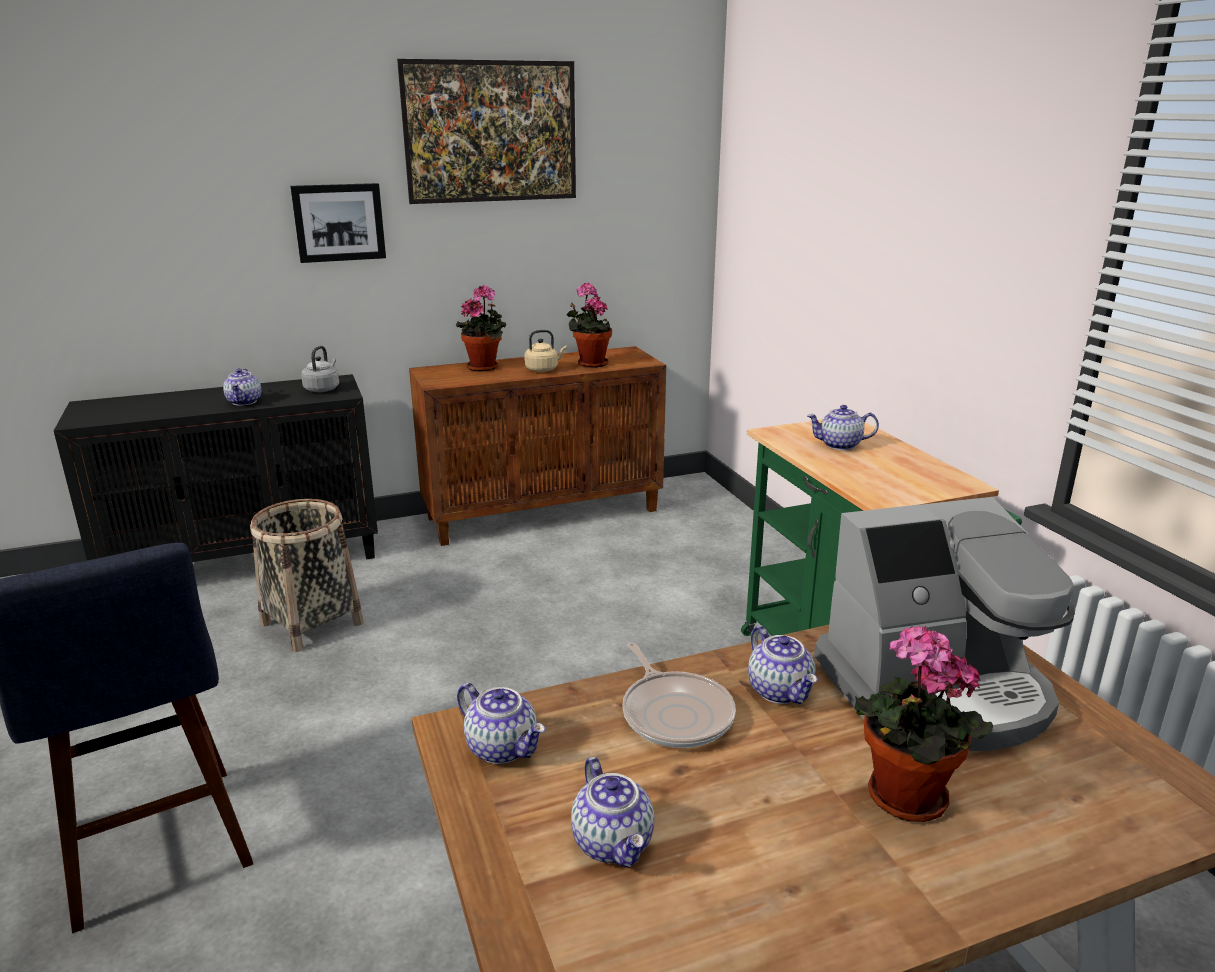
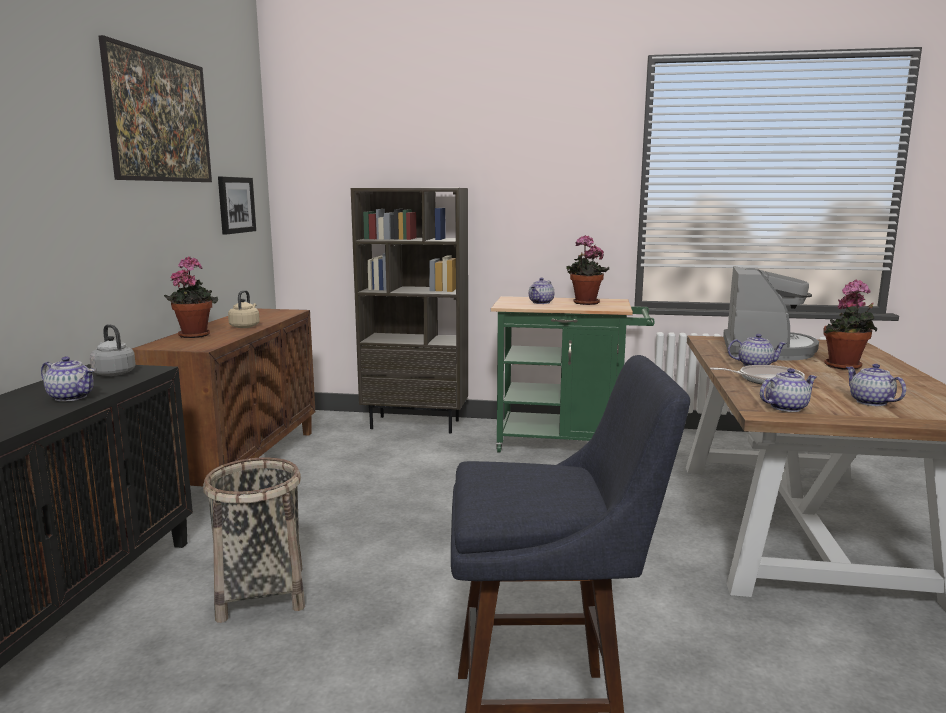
camera: 60 degrees left, 10 degrees down
(339, 222) = (65, 196): picture -> picture (235, 205)
(590, 363) = (262, 318): potted plant -> potted plant (584, 303)
(614, 843) = (870, 402): teapot -> teapot turned 120 degrees counterclockwise
(762, 553) = (416, 424): none -> brown bookcase

